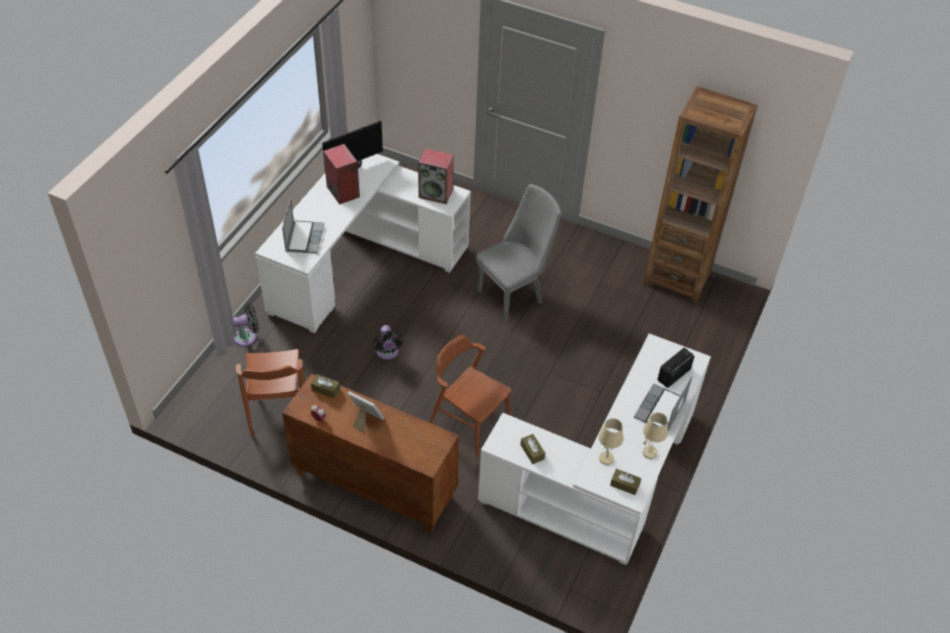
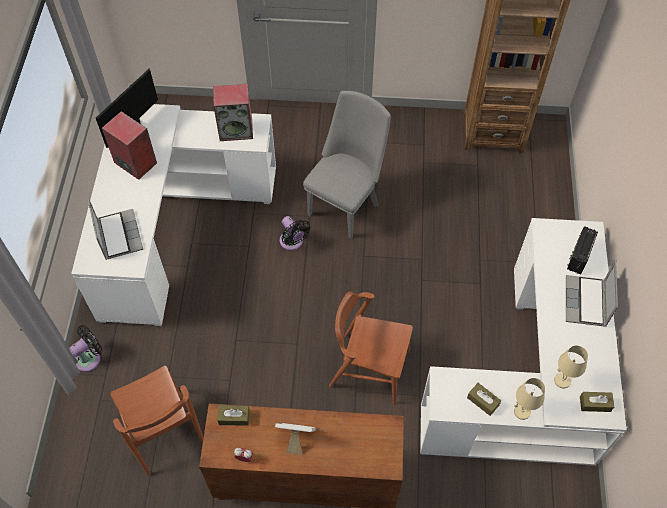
camera: 20 degrees left, 10 degrees up
(387, 353) = (249, 320): black fan -> black fan (293, 242)
(649, 452) = (600, 356): beige table lamp -> beige table lamp (521, 412)

